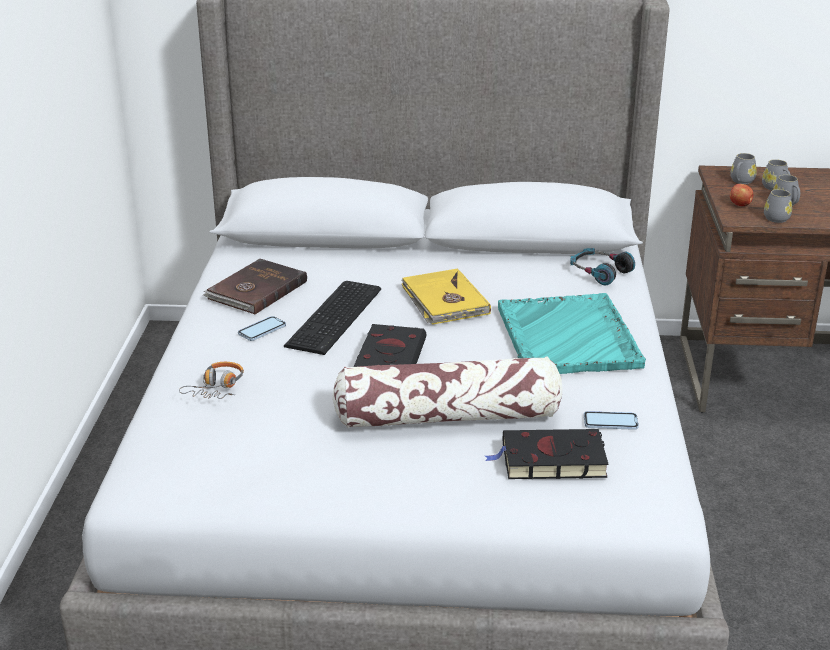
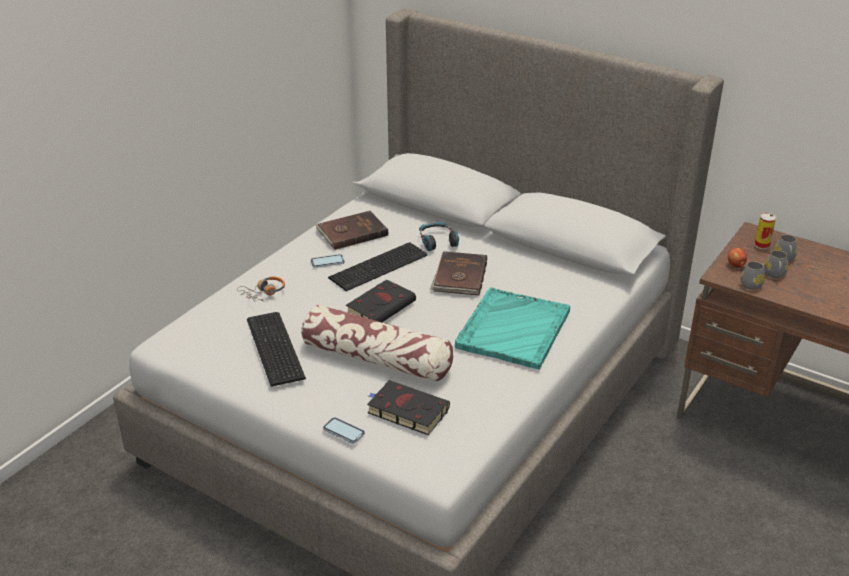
camera: 30 degrees right, 5 degrees up
(308, 447) = (273, 349): none -> keyboard
(444, 301) = (459, 276): yellow book -> brown book
(599, 272) = (591, 287): headphones -> headphones (437, 241)
(610, 422) = (474, 399): phone -> phone (343, 431)
(740, 181) = (761, 245): grey mug -> can

